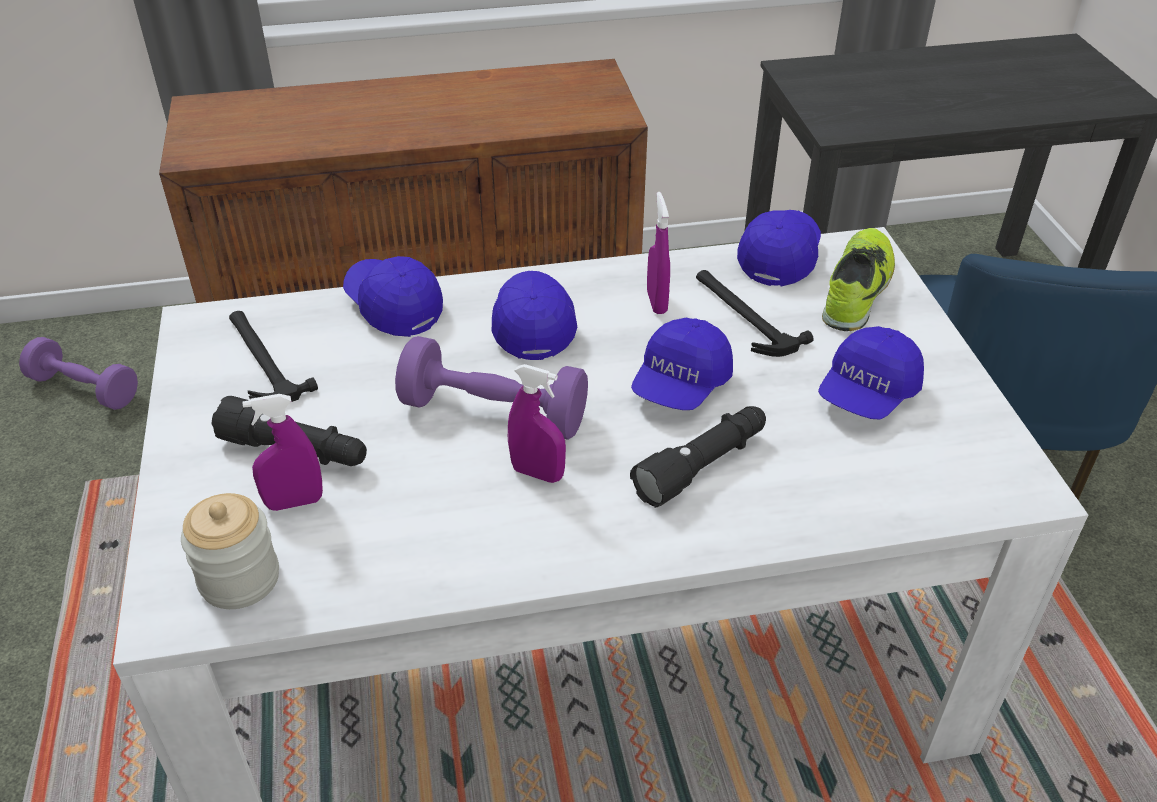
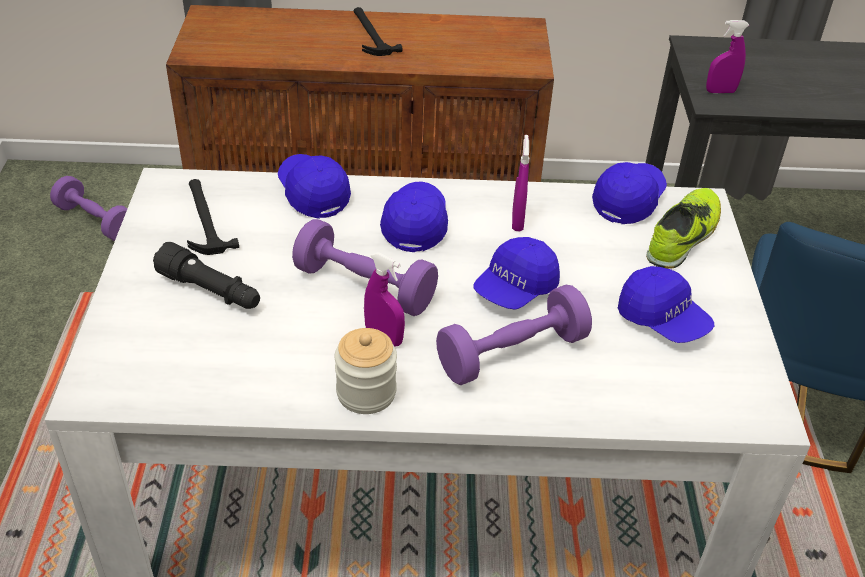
camera: 10 degrees right, 0 degrees up
(239, 579) = (146, 376): jar -> jar (366, 393)
(294, 502) = (200, 328): purple spray bottle -> purple spray bottle (720, 91)
(702, 466) = (512, 354): black flashlight -> purple dumbbell
(743, 315) = (583, 242): hammer -> hammer (370, 34)
(867, 393) = (662, 320): blue cap -> blue cap turned 90 degrees counterclockwise

